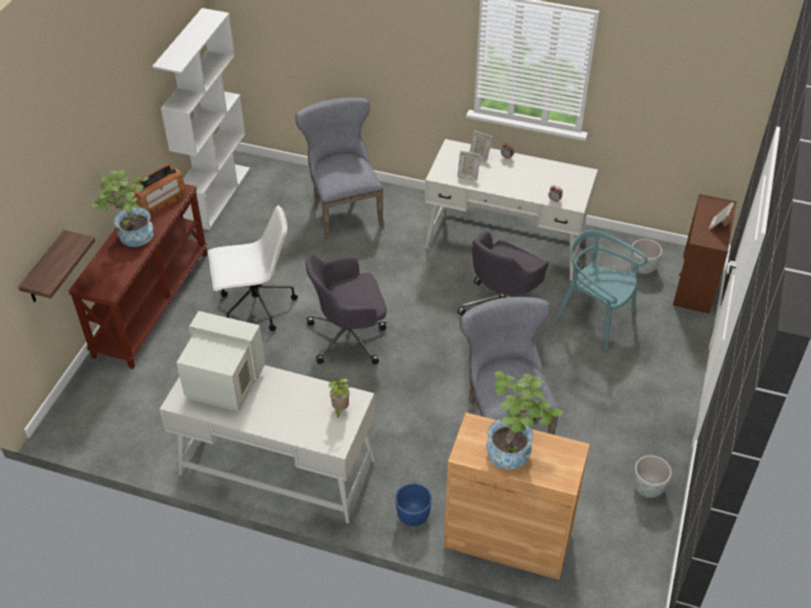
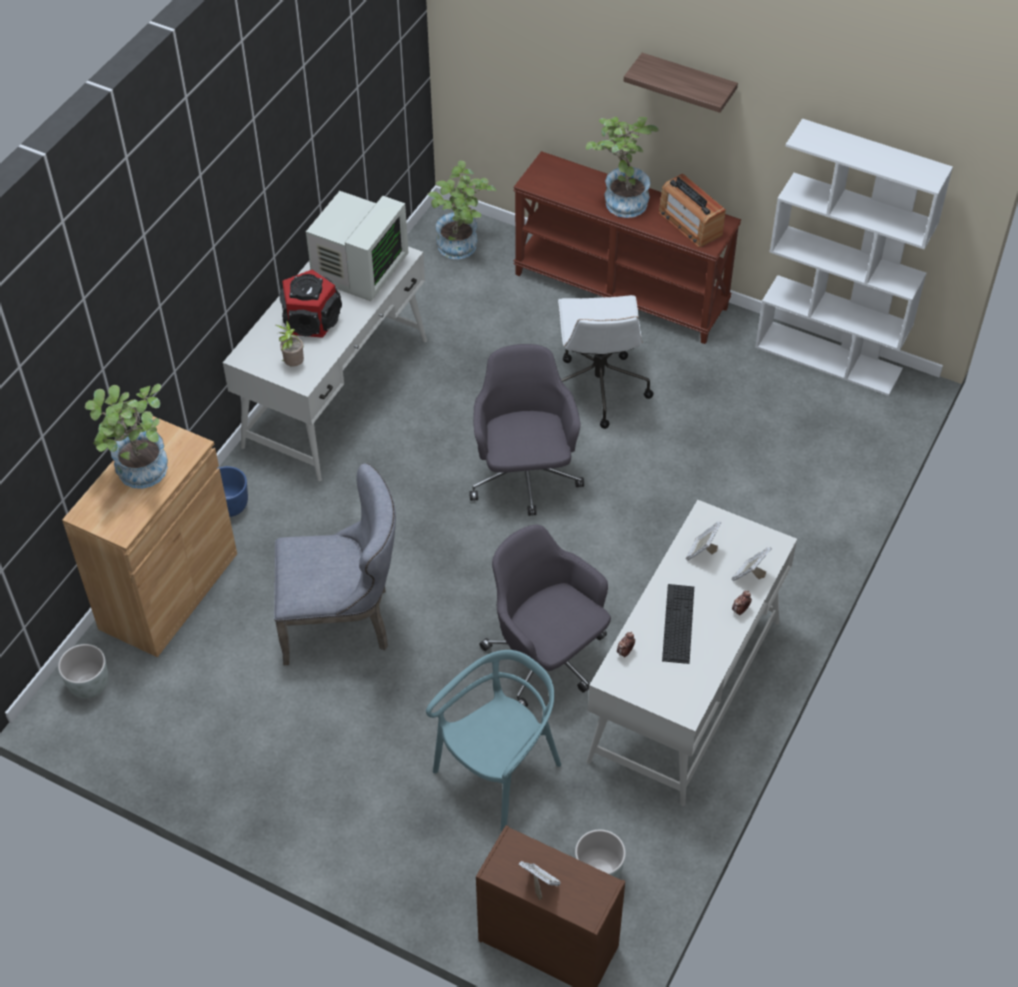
camera: 100 degrees right, 5 degrees up
(45, 269) = (528, 103): shelf -> shelf (688, 84)
(99, 408) = (461, 249): none -> potted plant
(286, 406) = (311, 320): none -> speaker
(343, 210) = (783, 496): grey chair -> none
(525, 180) = (678, 623): none -> keyboard
(648, 488) = (188, 757): grey planter -> grey planter (88, 686)

